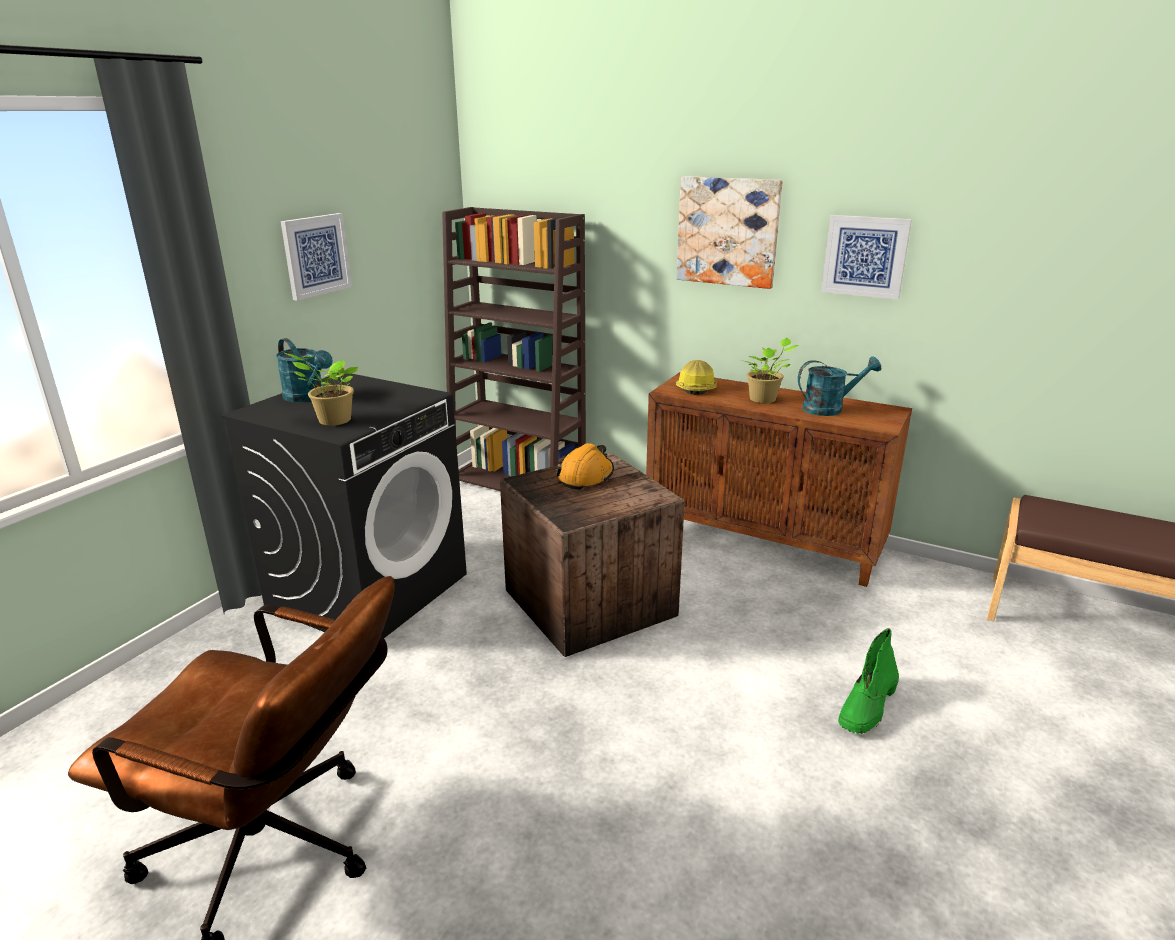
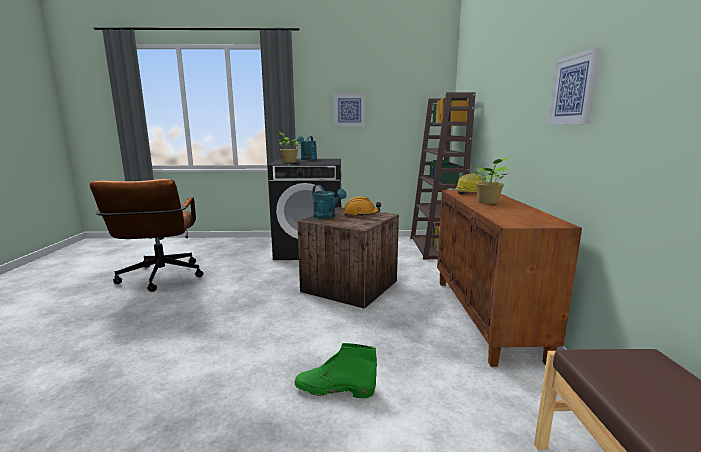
camera: 60 degrees right, 10 degrees down
(728, 231) = (519, 89): picture -> none
(829, 408) = (512, 212): turquoise watering can -> turquoise watering can (327, 217)

